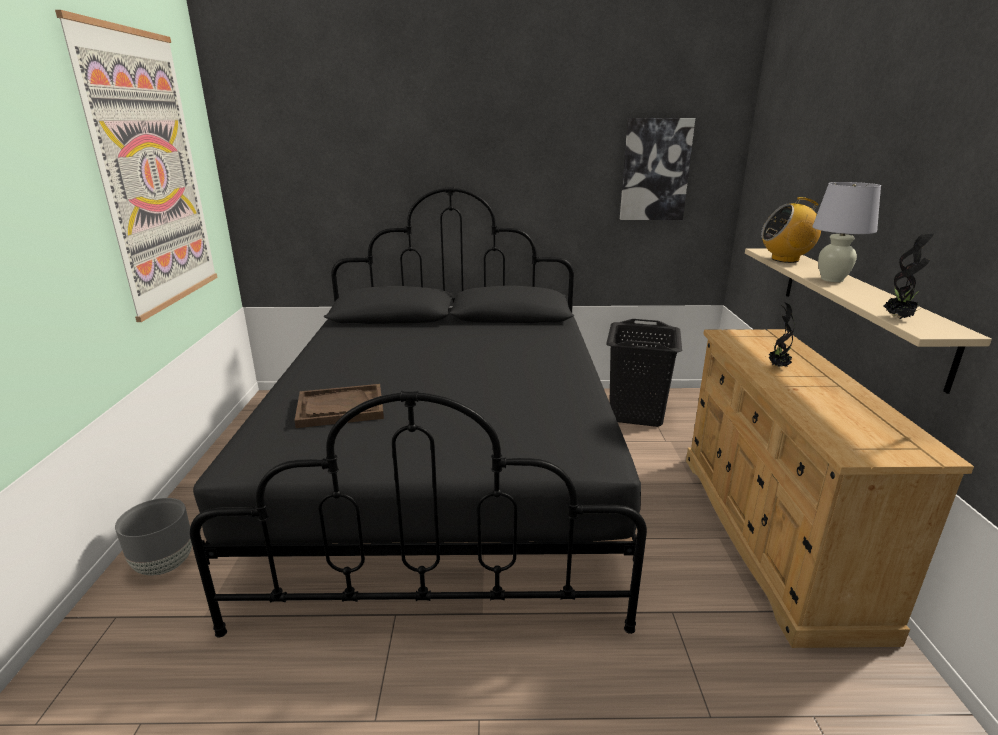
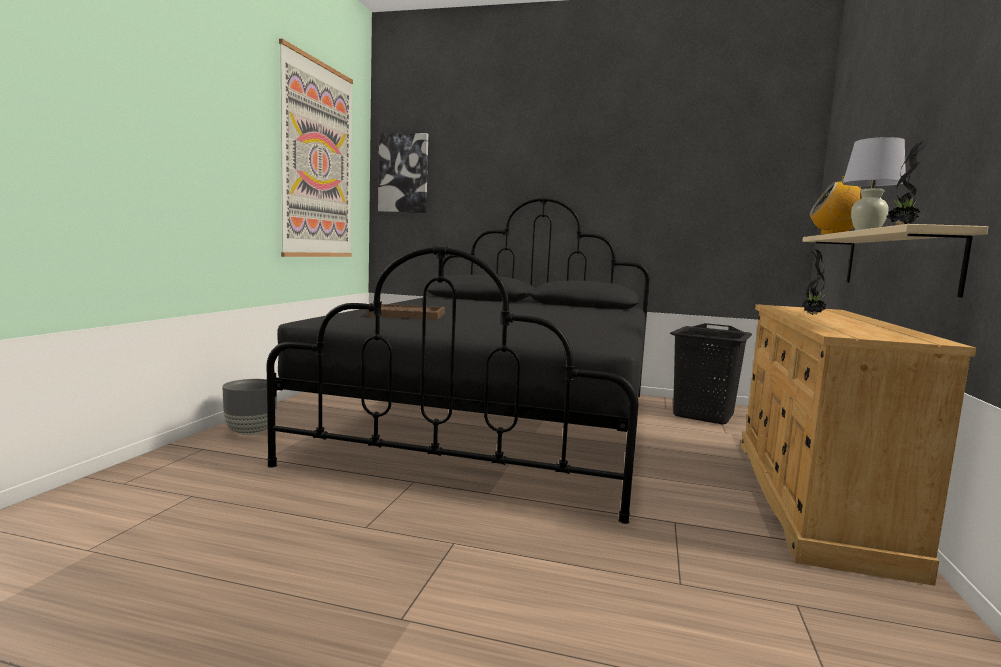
camera: 15 degrees right, 15 degrees down
(655, 170) = (730, 188): picture -> picture (403, 173)

